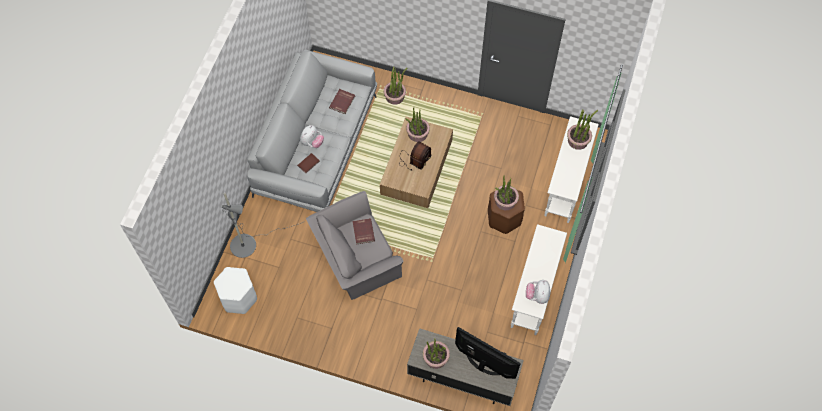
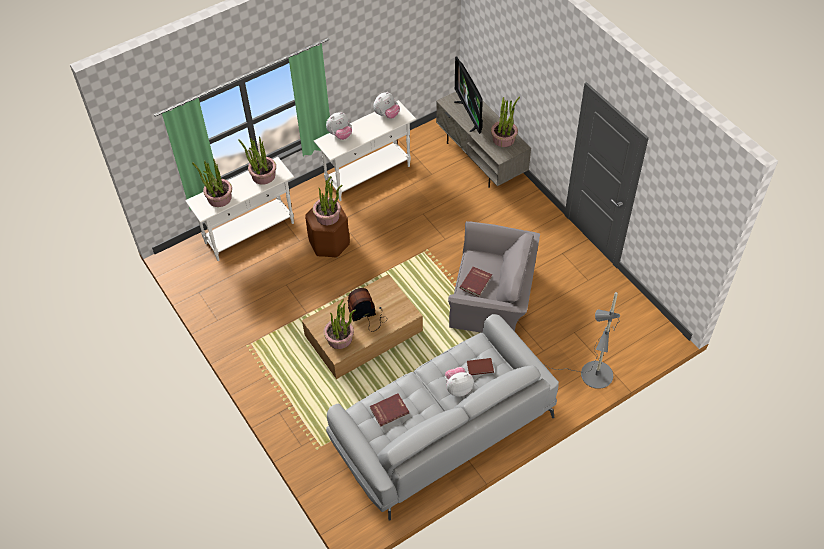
camera: 140 degrees left, 10 degrees down
(238, 298) = (633, 329): white stool -> none
(395, 96) = (313, 425): potted plant -> potted plant (263, 175)
(552, 251) = (340, 135): none -> plush toy

